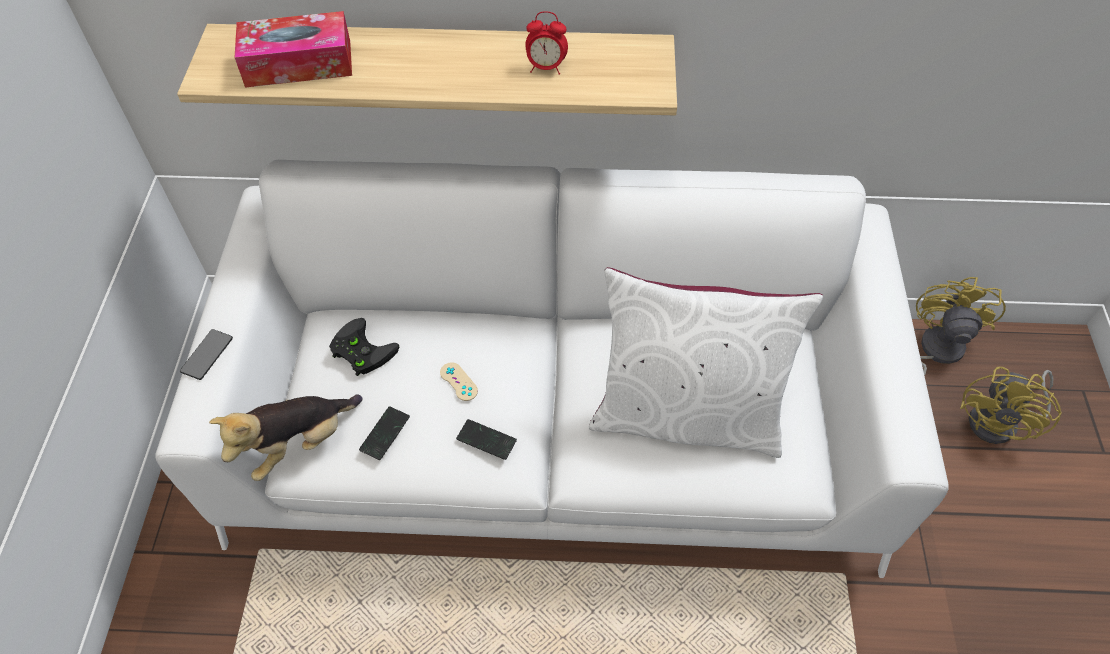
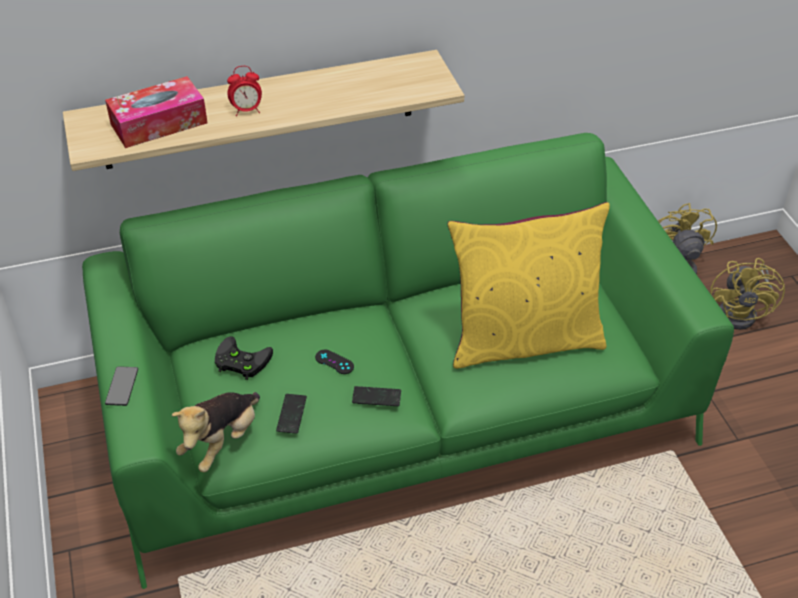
camera: 20 degrees left, 10 degrees down
(458, 381) = (334, 362): beige game controller -> black game controller
(546, 68) = (355, 88): alarm clock -> alarm clock (247, 110)
(556, 429) = (399, 412): white sofa -> green sofa
(686, 415) = (523, 339): white pillow -> yellow pillow

